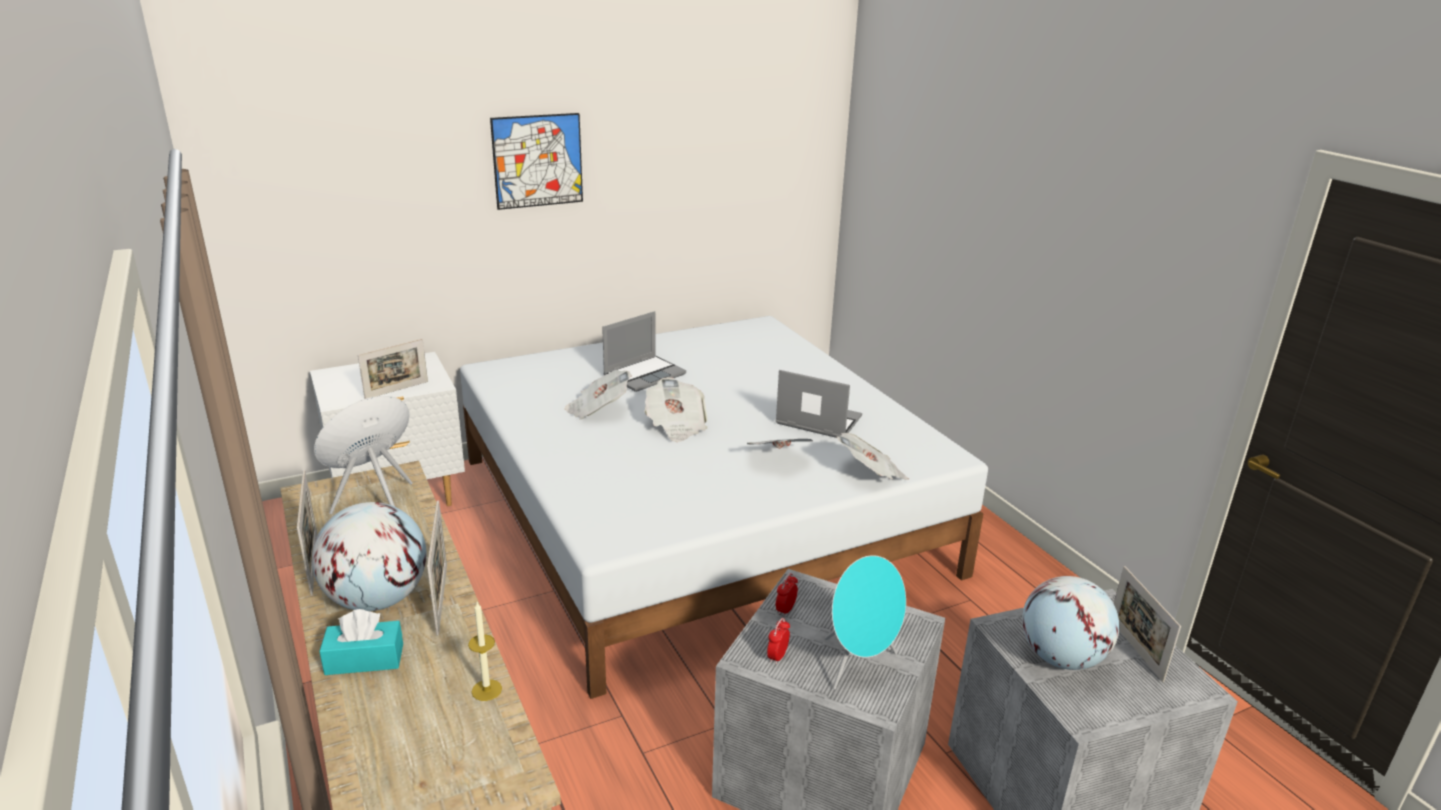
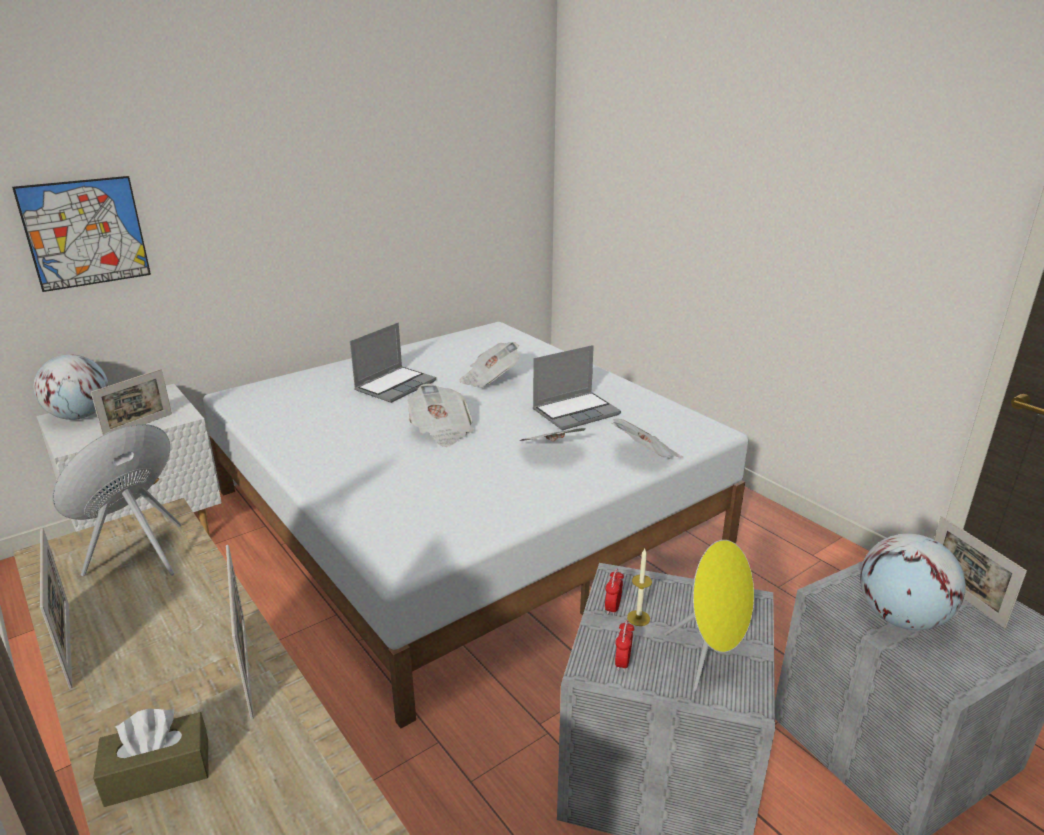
camera: 10 degrees left, 0 degrees up
(364, 659) = (158, 772): turquoise tissue box -> brown tissue box
(377, 599) = (161, 681): globe -> globe (79, 416)
(486, 690) = (336, 789): candle -> candle (638, 618)
(537, 161) = (264, 178): picture -> picture (85, 233)
(598, 410) = (357, 424): newspaper -> newspaper (489, 379)
(817, 421) = (576, 412): laptop -> laptop turned 135 degrees clockwise
(859, 665) = (709, 658): turquoise speaker -> yellow speaker

